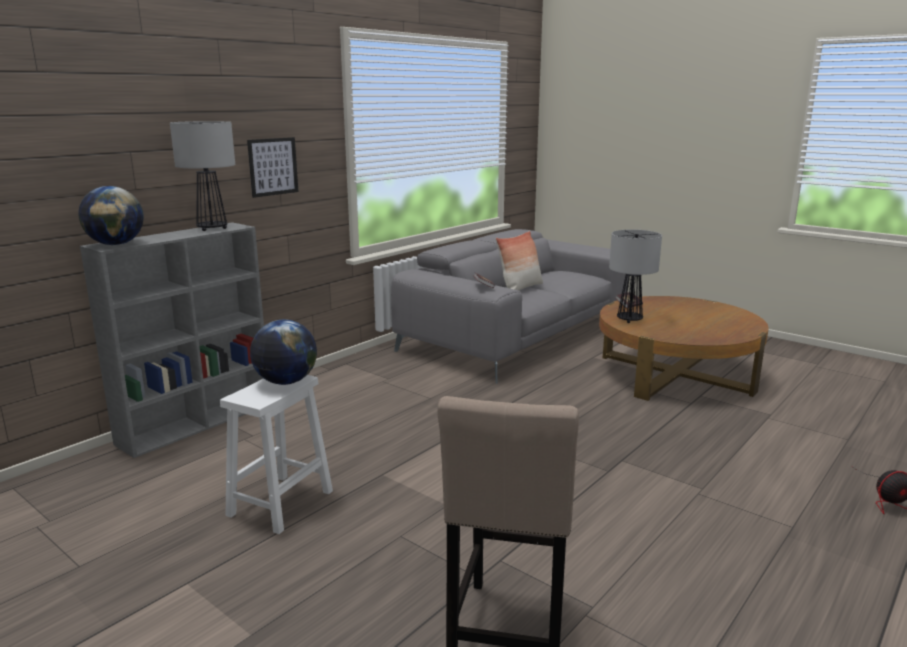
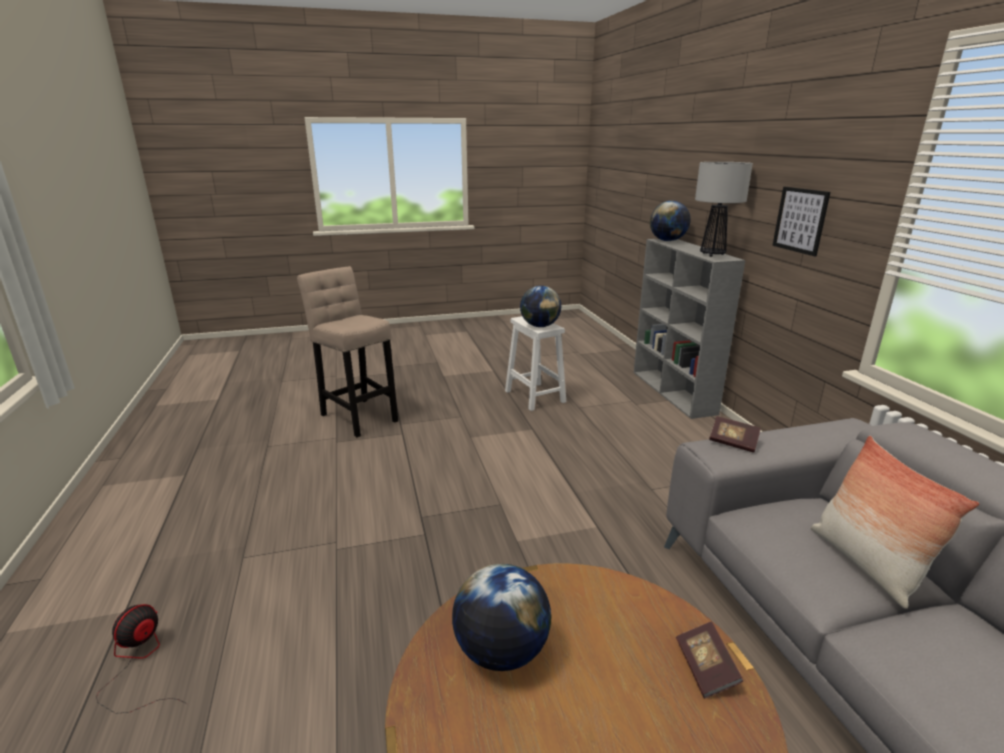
camera: 125 degrees right, 5 degrees up
(629, 320) = (616, 606): table lamp -> none
(695, 330) = (501, 651): none -> globe

